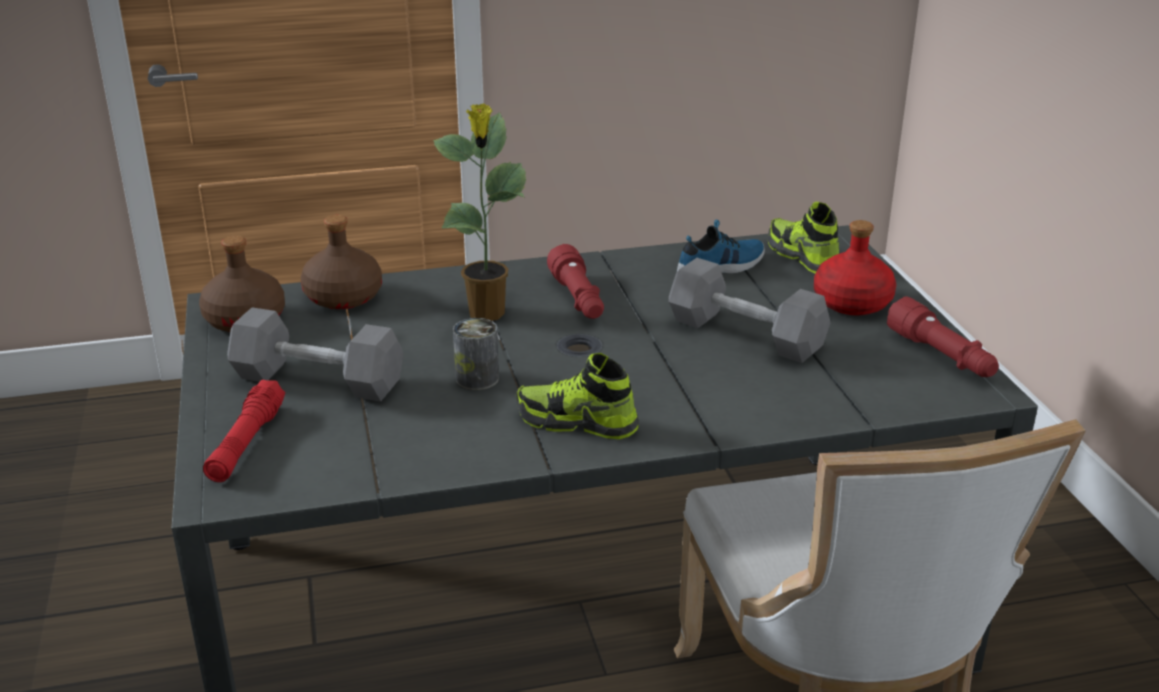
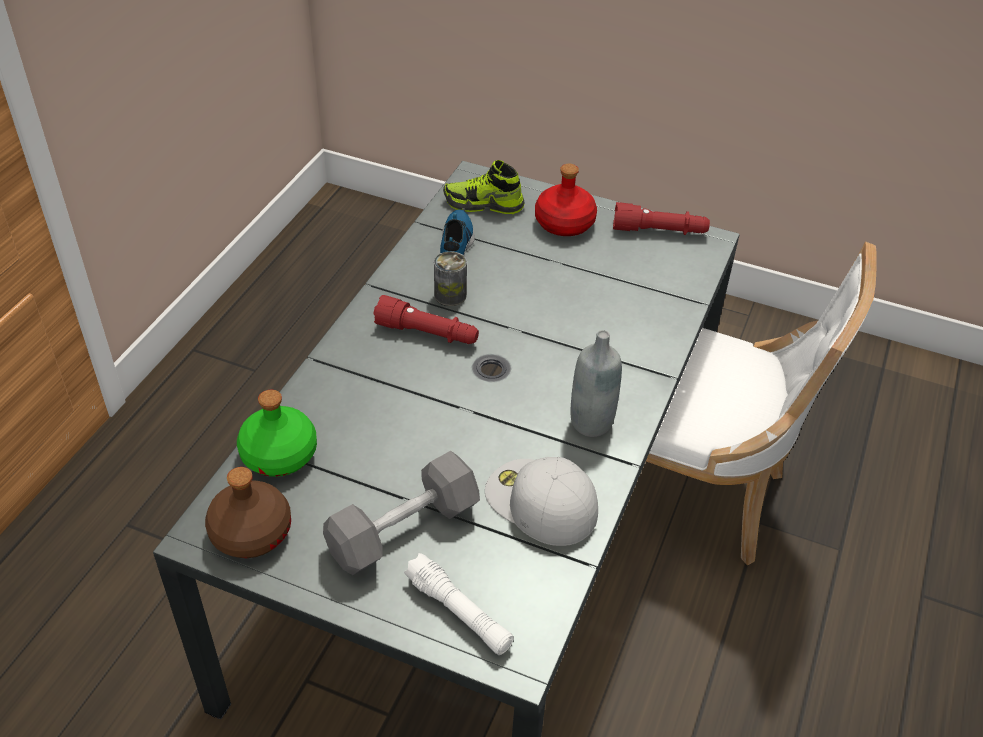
camera: 55 degrees left, 15 degrees up
(246, 443) = (459, 612): red flashlight -> white flashlight
(342, 297) = (279, 455): brown bottle -> green bottle
(430, 434) = (539, 502): none -> white cap
(477, 378) = (487, 441): can -> can (450, 295)
(487, 314) = (399, 389): potted plant -> none
(576, 422) = (591, 422): shoe -> grey bottle
(746, 334) = (557, 288): grey dumbbell -> none

